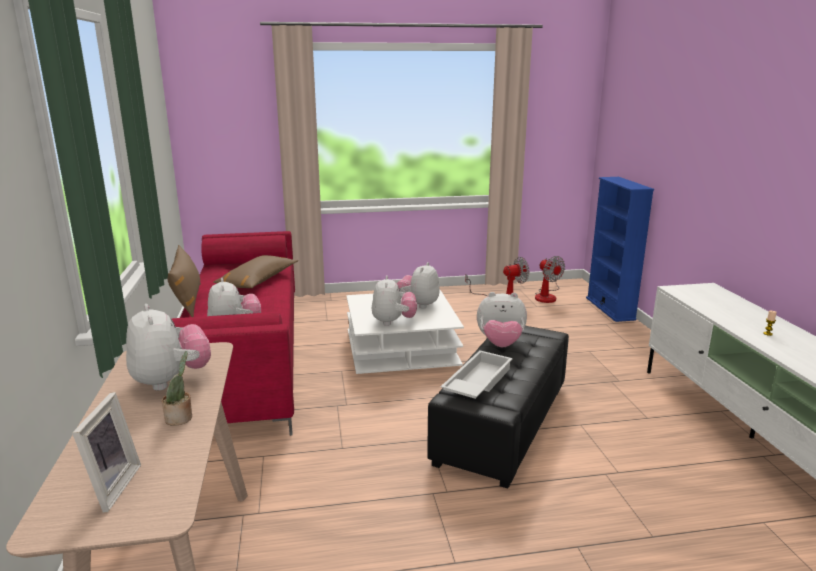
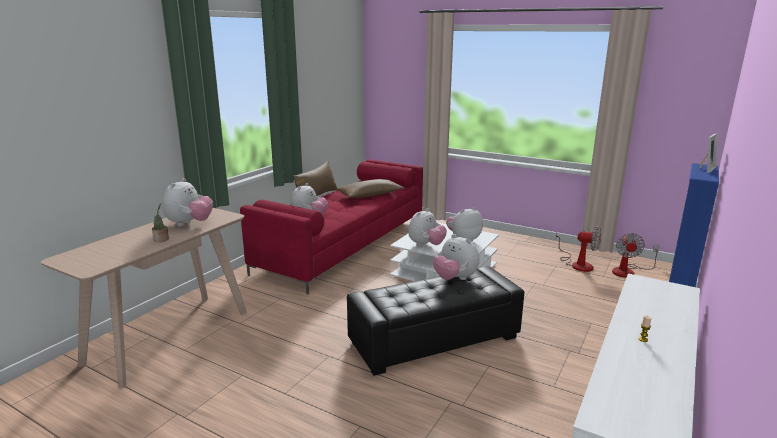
camera: 40 degrees right, 0 degrees up
(109, 487) = (95, 254): picture frame -> picture frame (705, 169)
(476, 382) = (393, 293): white tray -> none

